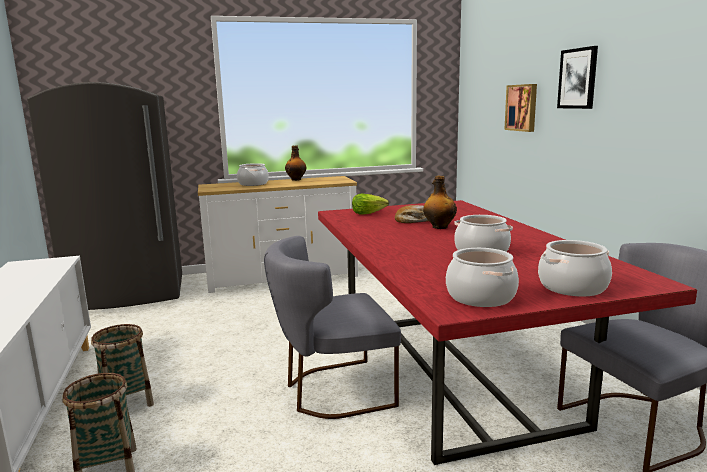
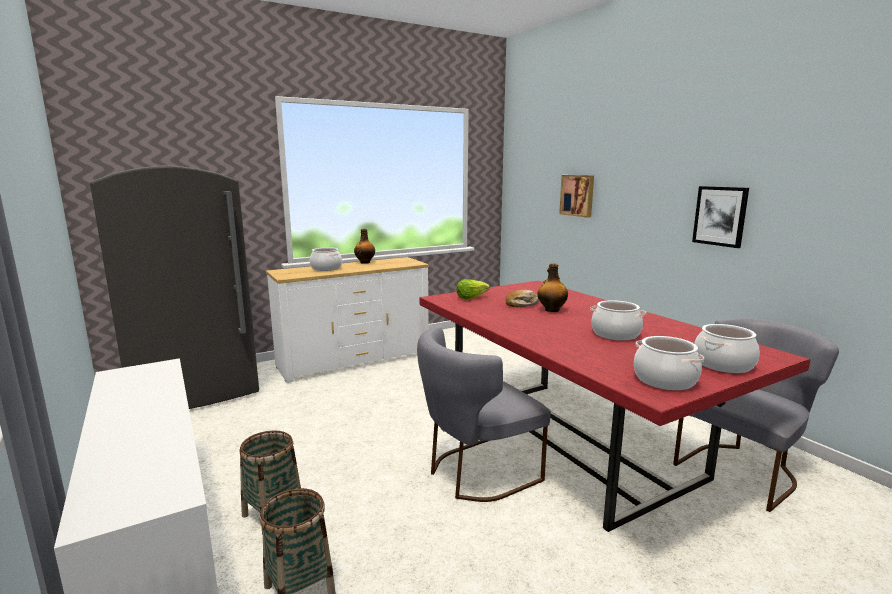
camera: 15 degrees left, 0 degrees up
(578, 78) = (639, 173): picture -> picture (720, 216)

